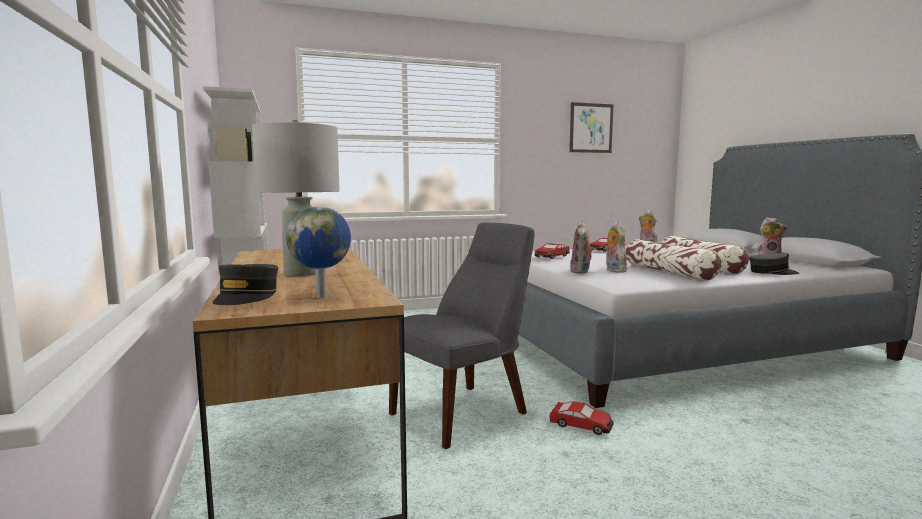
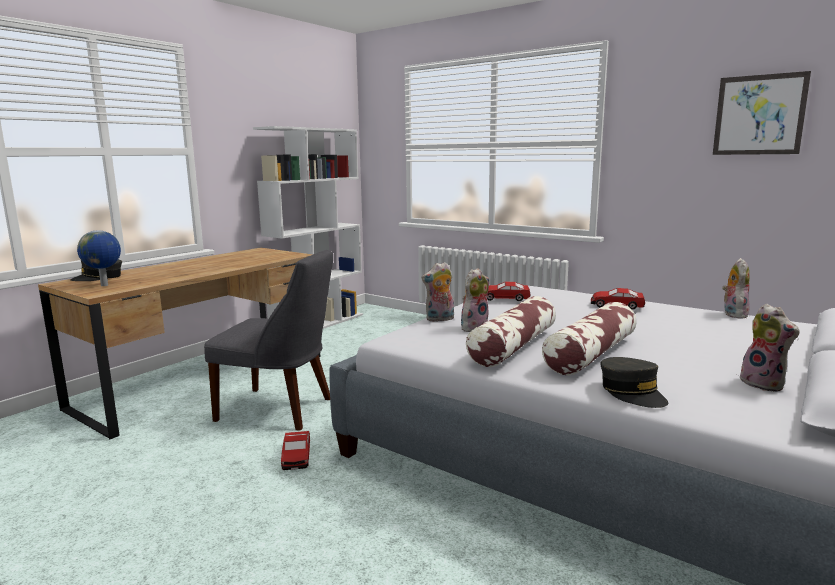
camera: 55 degrees right, 5 degrees up
(303, 273) = (181, 270): grey table lamp -> none

